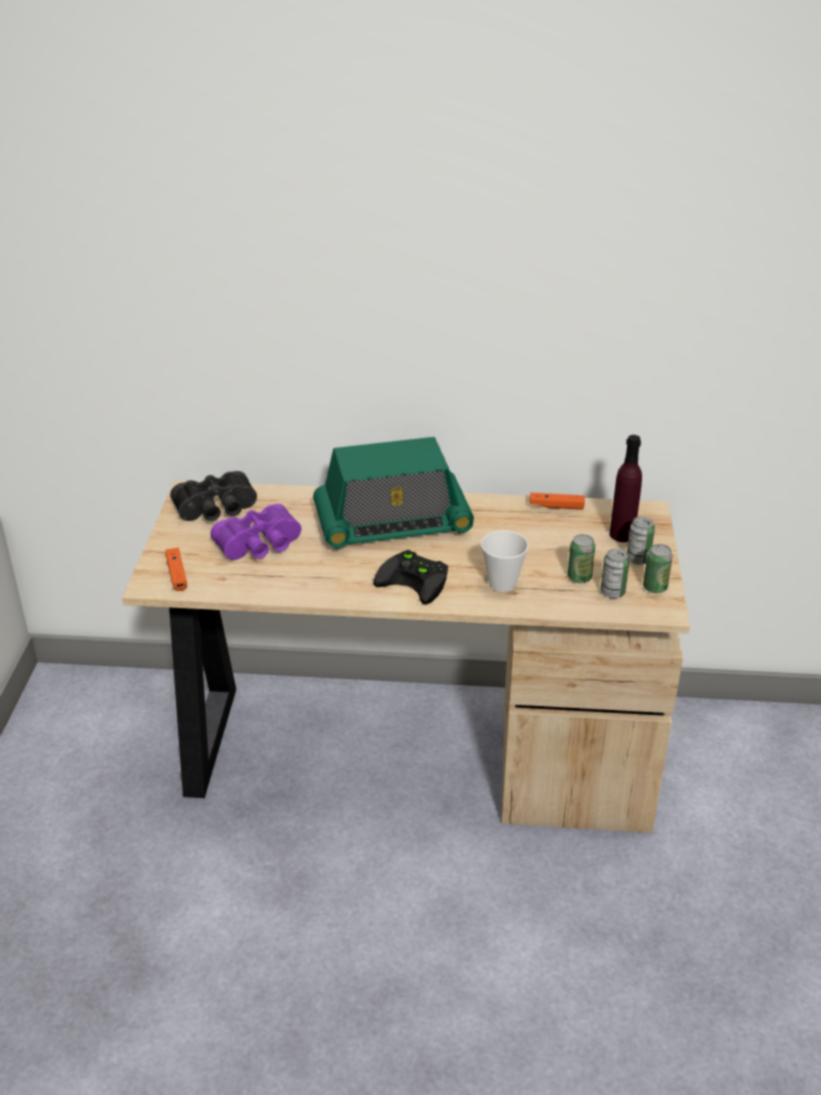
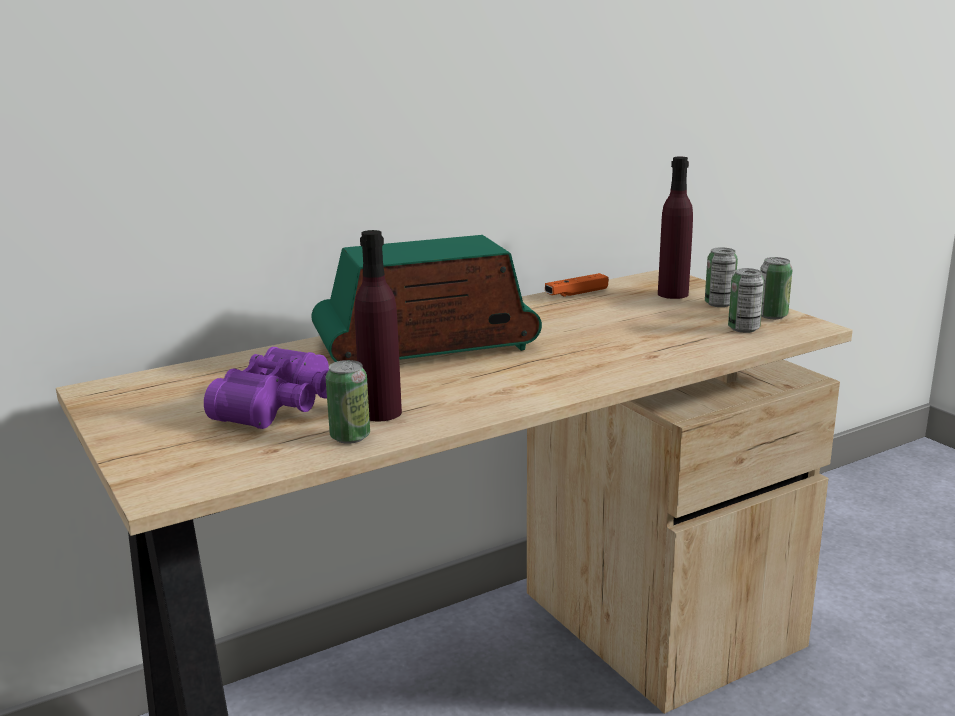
camera: 35 degrees left, 15 degrees down
(177, 574) = (192, 467): orange game controller -> none
(217, 510) = (166, 395): black binoculars -> none
(302, 573) = (381, 413): none -> purple bottle
(392, 523) = (425, 346): radio -> radio turned 150 degrees counterclockwise
(417, 580) = (534, 377): black game controller -> none
(502, 583) = (629, 353): cup -> none
(579, 577) = (693, 328): can -> can (350, 437)

